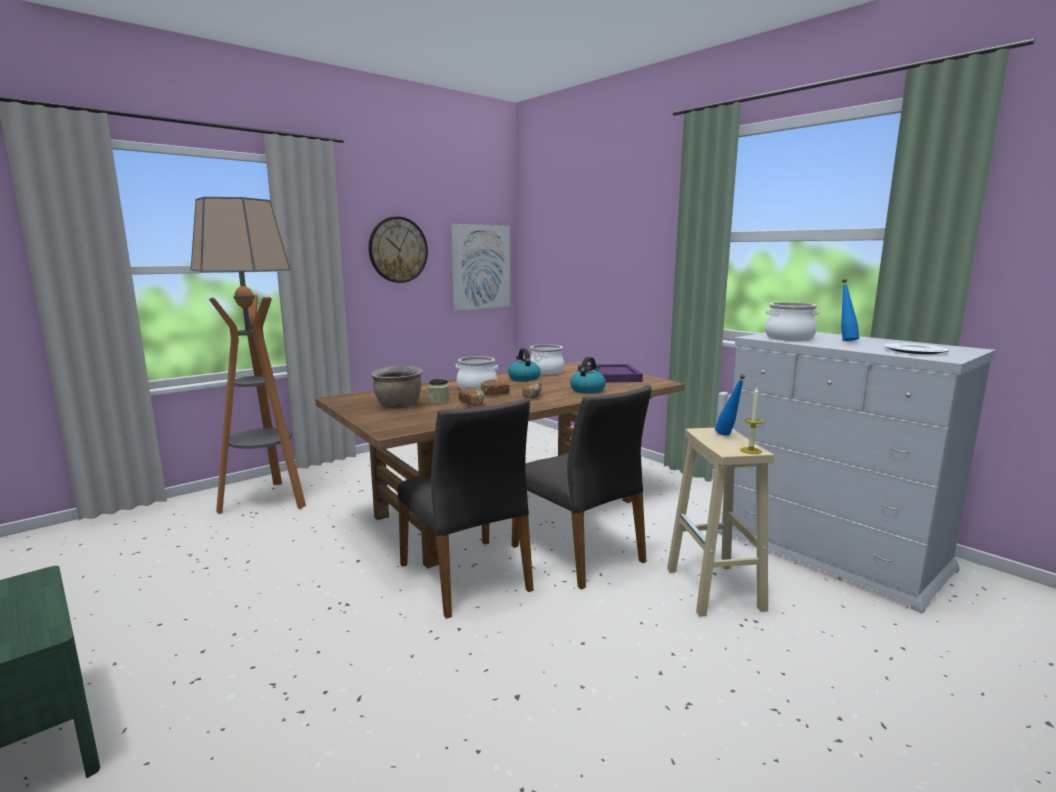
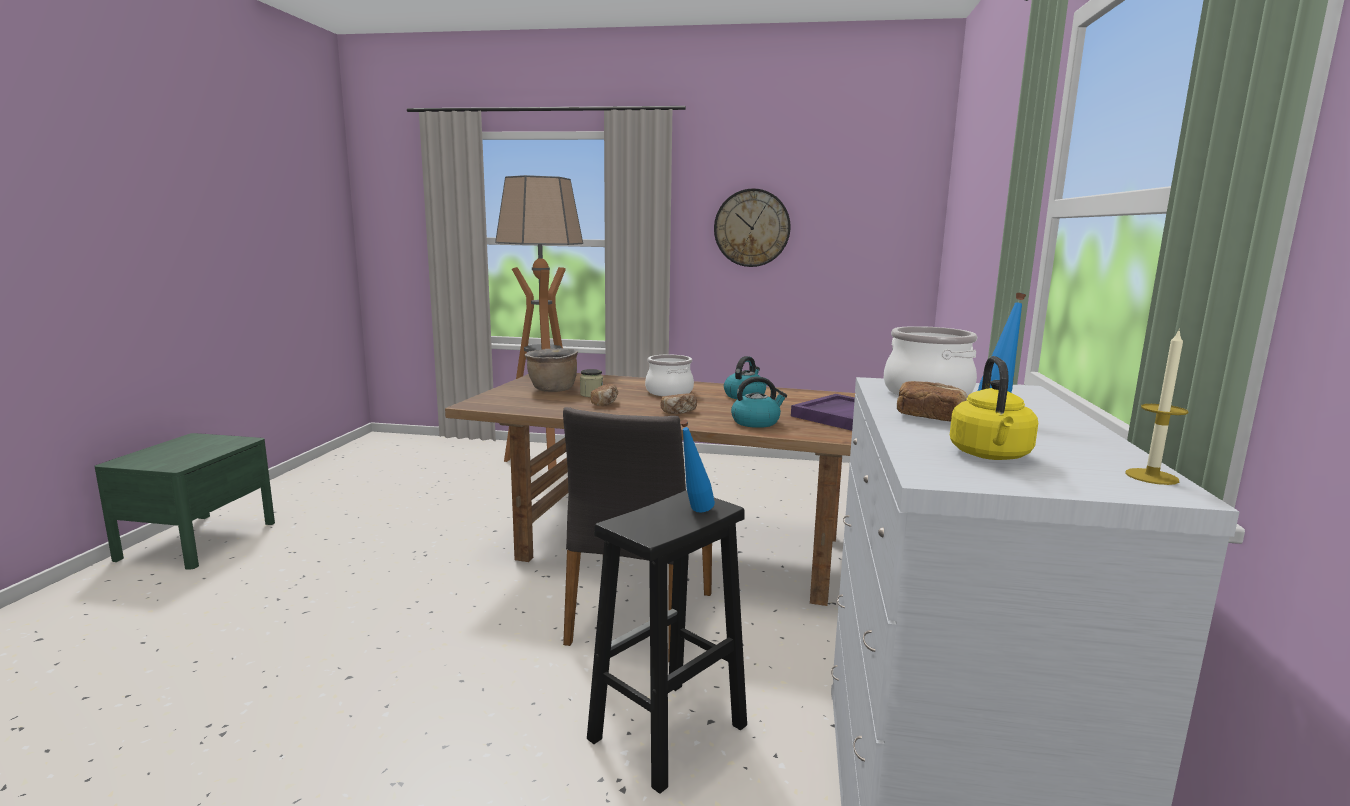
camera: 50 degrees right, 0 degrees up
(467, 577) = (520, 581): grey chair -> none
(481, 267) = (876, 253): picture -> none
(495, 394) = (656, 402): bread -> bread (929, 418)
(546, 372) = (798, 395): cooking pot -> none
(715, 590) = (666, 734): beige stool -> black stool
(750, 450) = (643, 533): candle -> candle (1151, 476)
(915, 351) = (990, 455): plate -> yellow kettle

